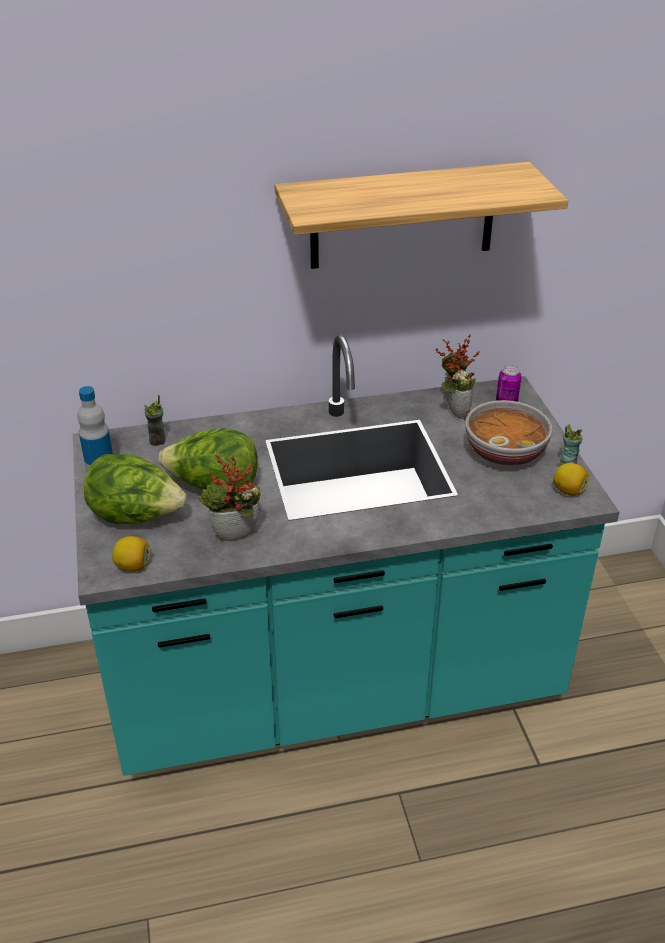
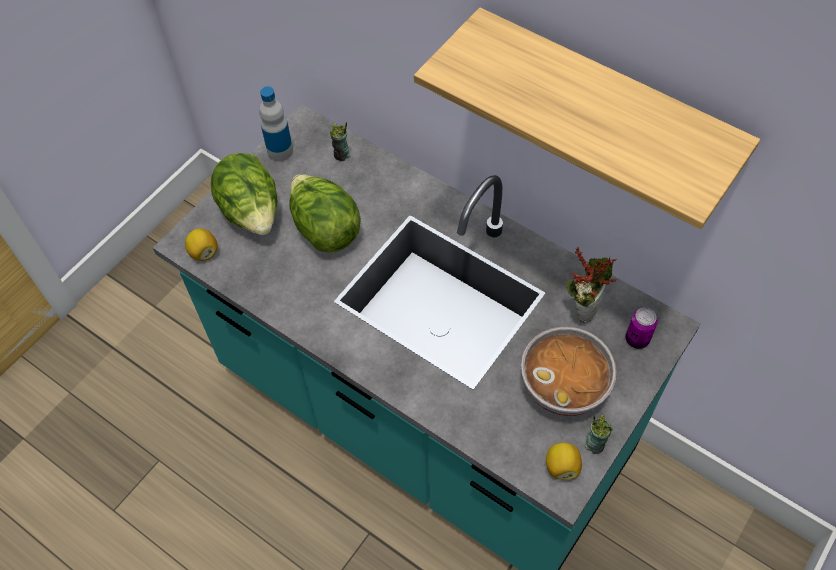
camera: 50 degrees right, 20 degrees up
(234, 539) = (282, 286): potted plant -> none

